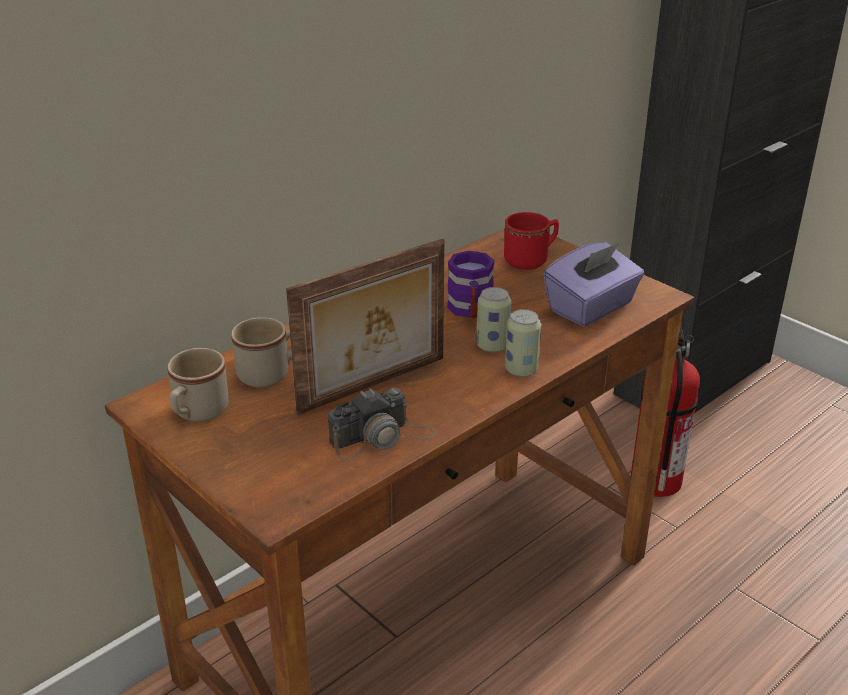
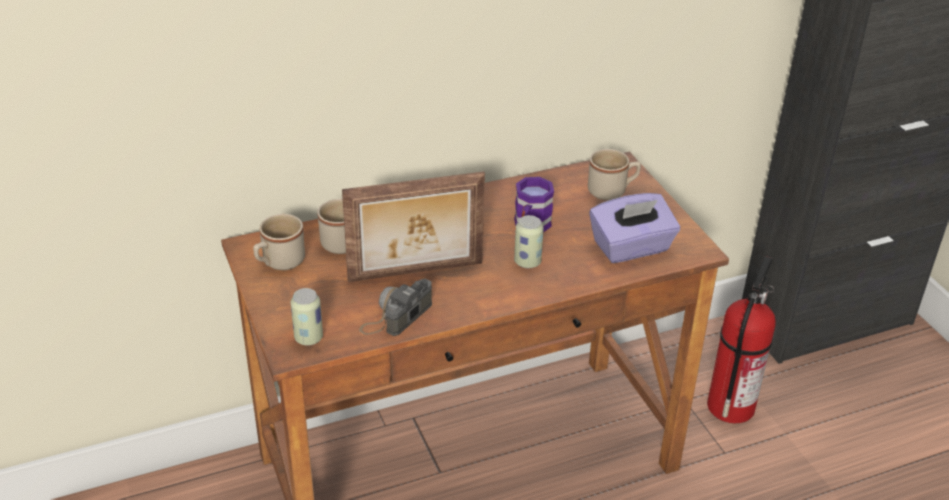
camera: 20 degrees right, 5 degrees up
(381, 437) = (396, 316): camera -> camera turned 135 degrees clockwise
(521, 370) = (536, 288): can -> can (308, 338)
(531, 259) = (612, 191): red mug -> beige mug

